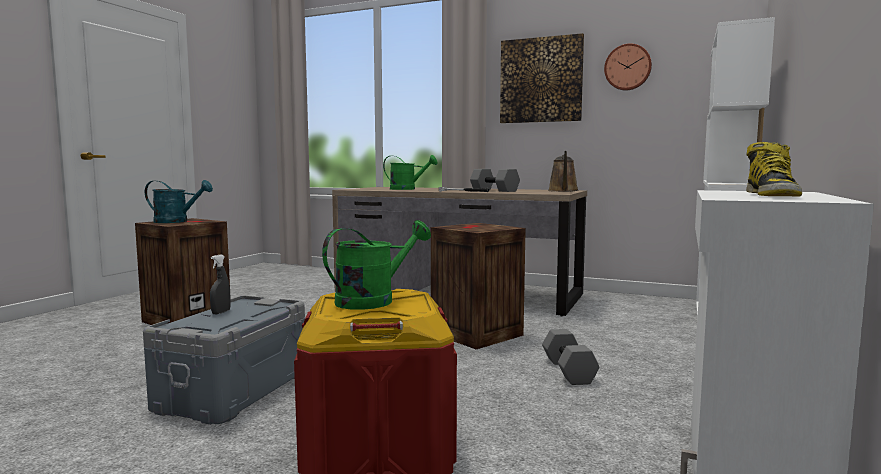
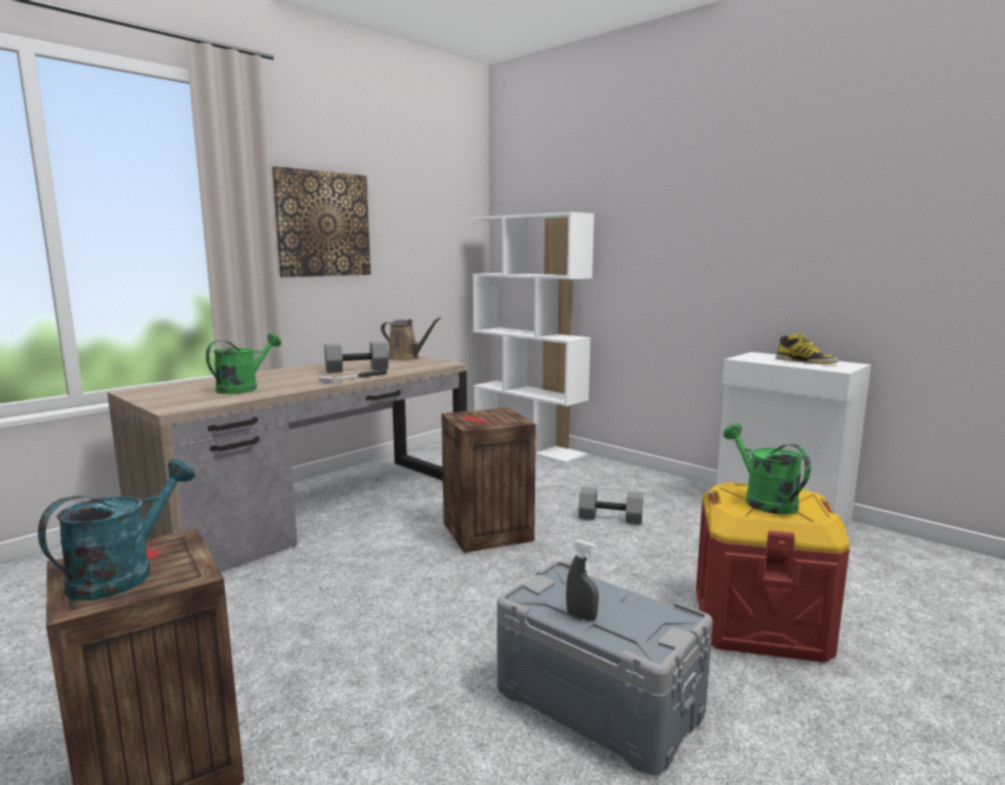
camera: 70 degrees left, 5 degrees up
(627, 67) = (403, 219): wall clock -> none

